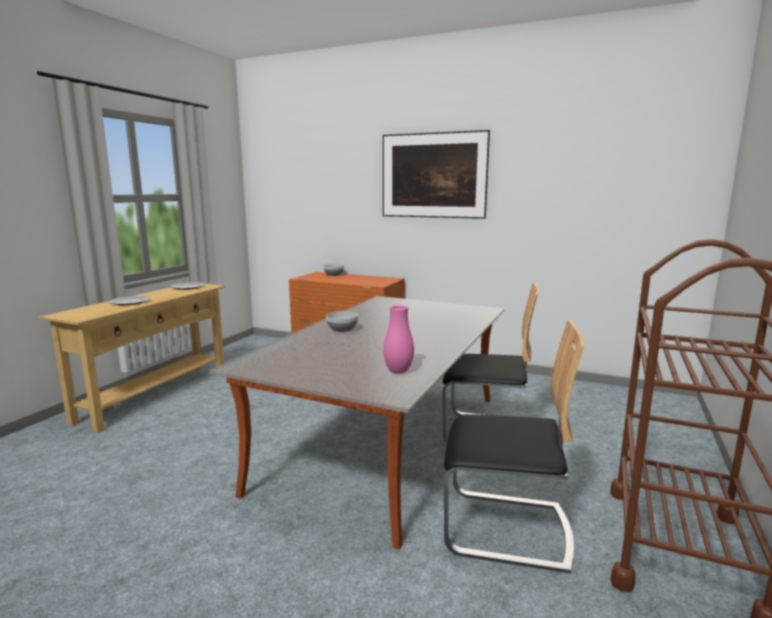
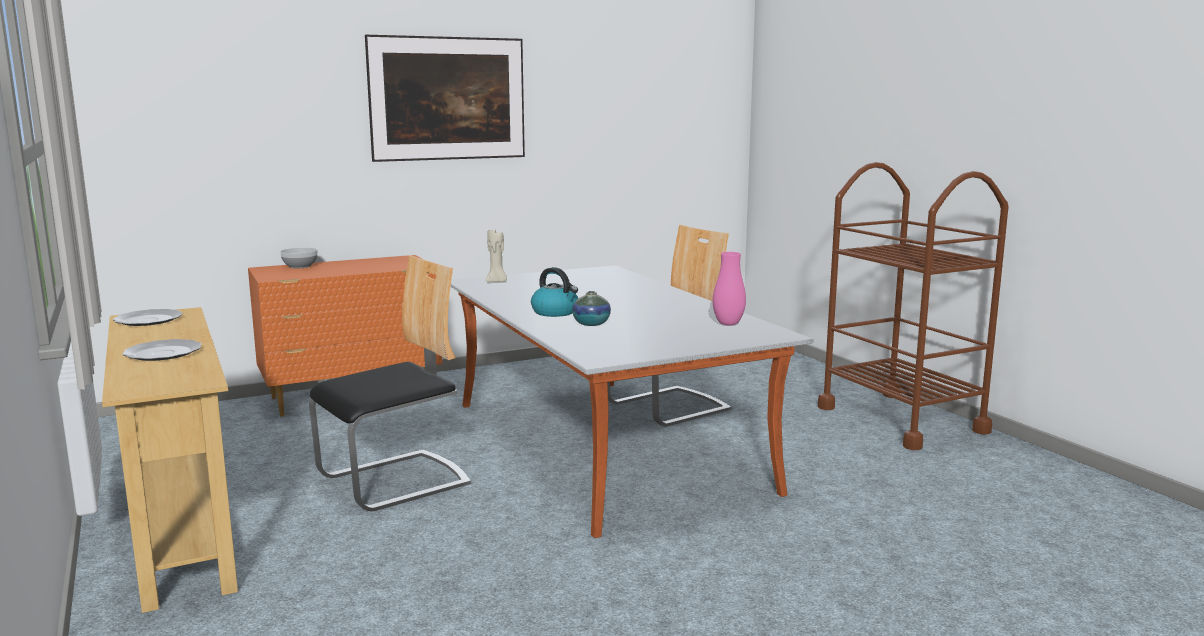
camera: 50 degrees left, 0 degrees up
(327, 342) = (591, 324): none -> vase
(342, 329) = (556, 312): bowl -> kettle
(392, 303) = (497, 282): none -> beige candle
(506, 528) = (812, 453): chair -> chair (395, 481)

